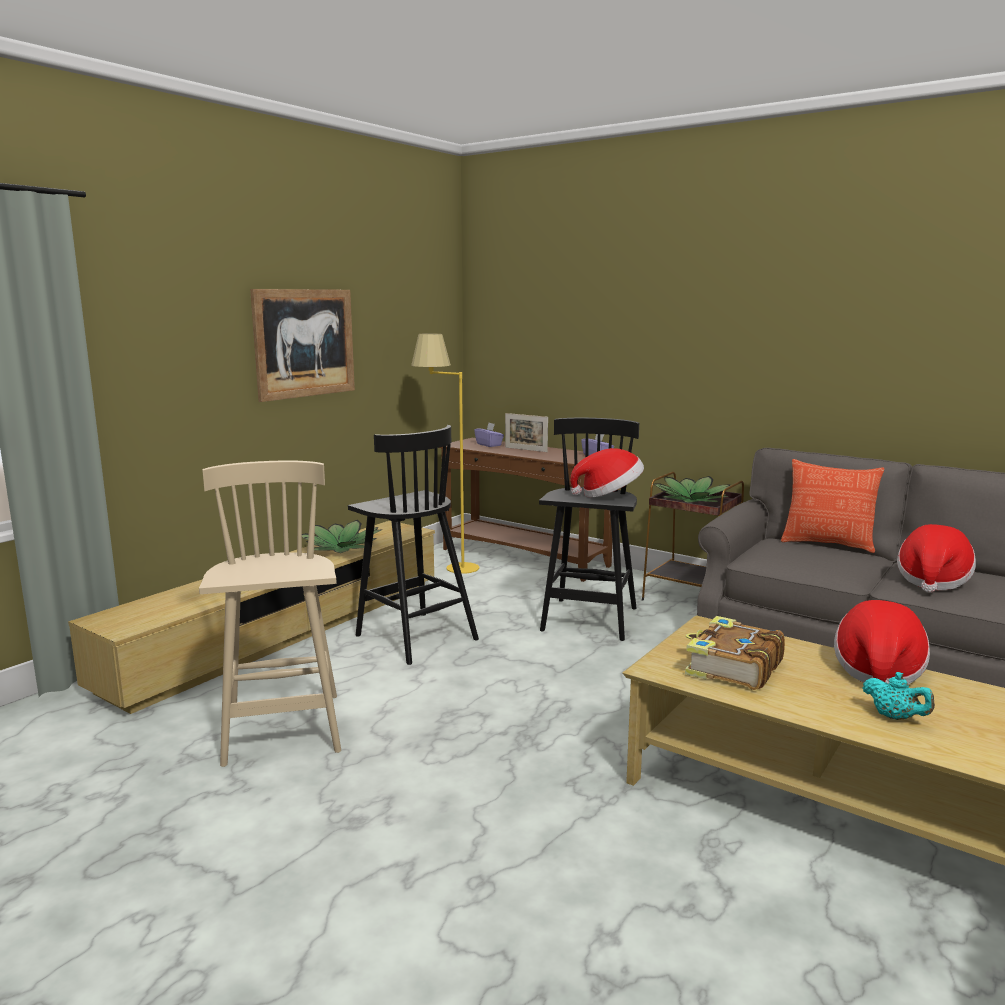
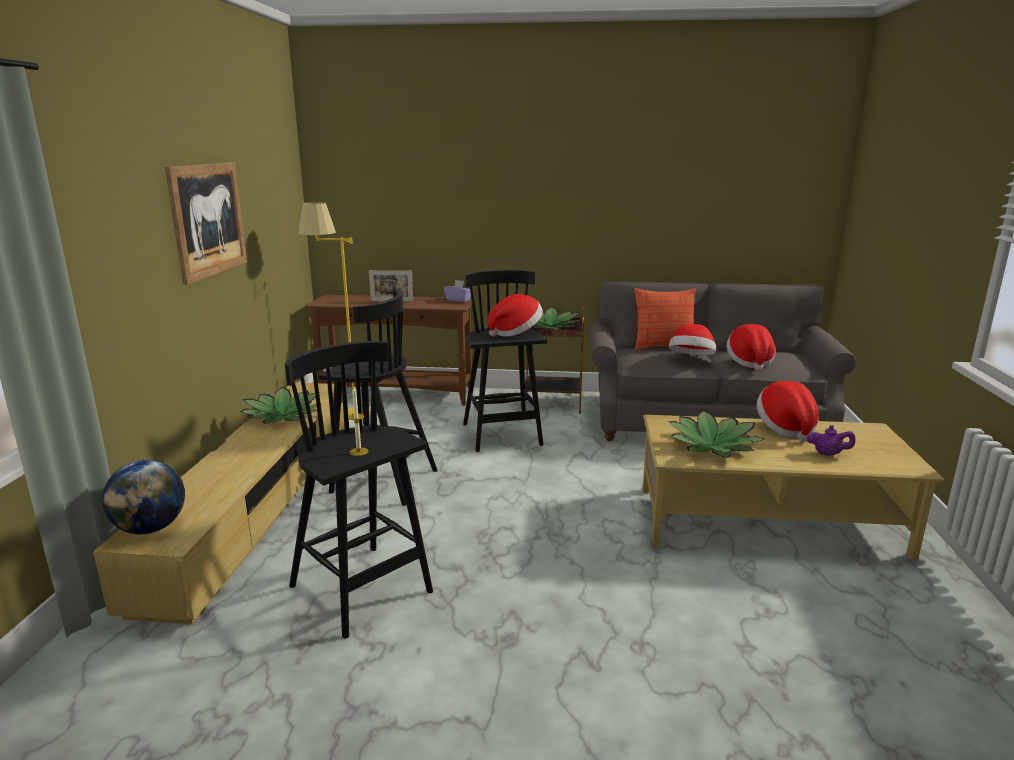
camera: 30 degrees left, 5 degrees up
(124, 614) = (151, 528): none -> globe
(264, 572) = (359, 451): none -> candle
(283, 731) = (364, 591): beige stool -> black stool
(489, 445) = (352, 300): purple tissue box -> none
(732, 667) = (713, 446): book -> potted plant
(843, 564) = (691, 360): none -> hat
(895, 717) = (828, 454): turquoise teapot -> purple teapot

